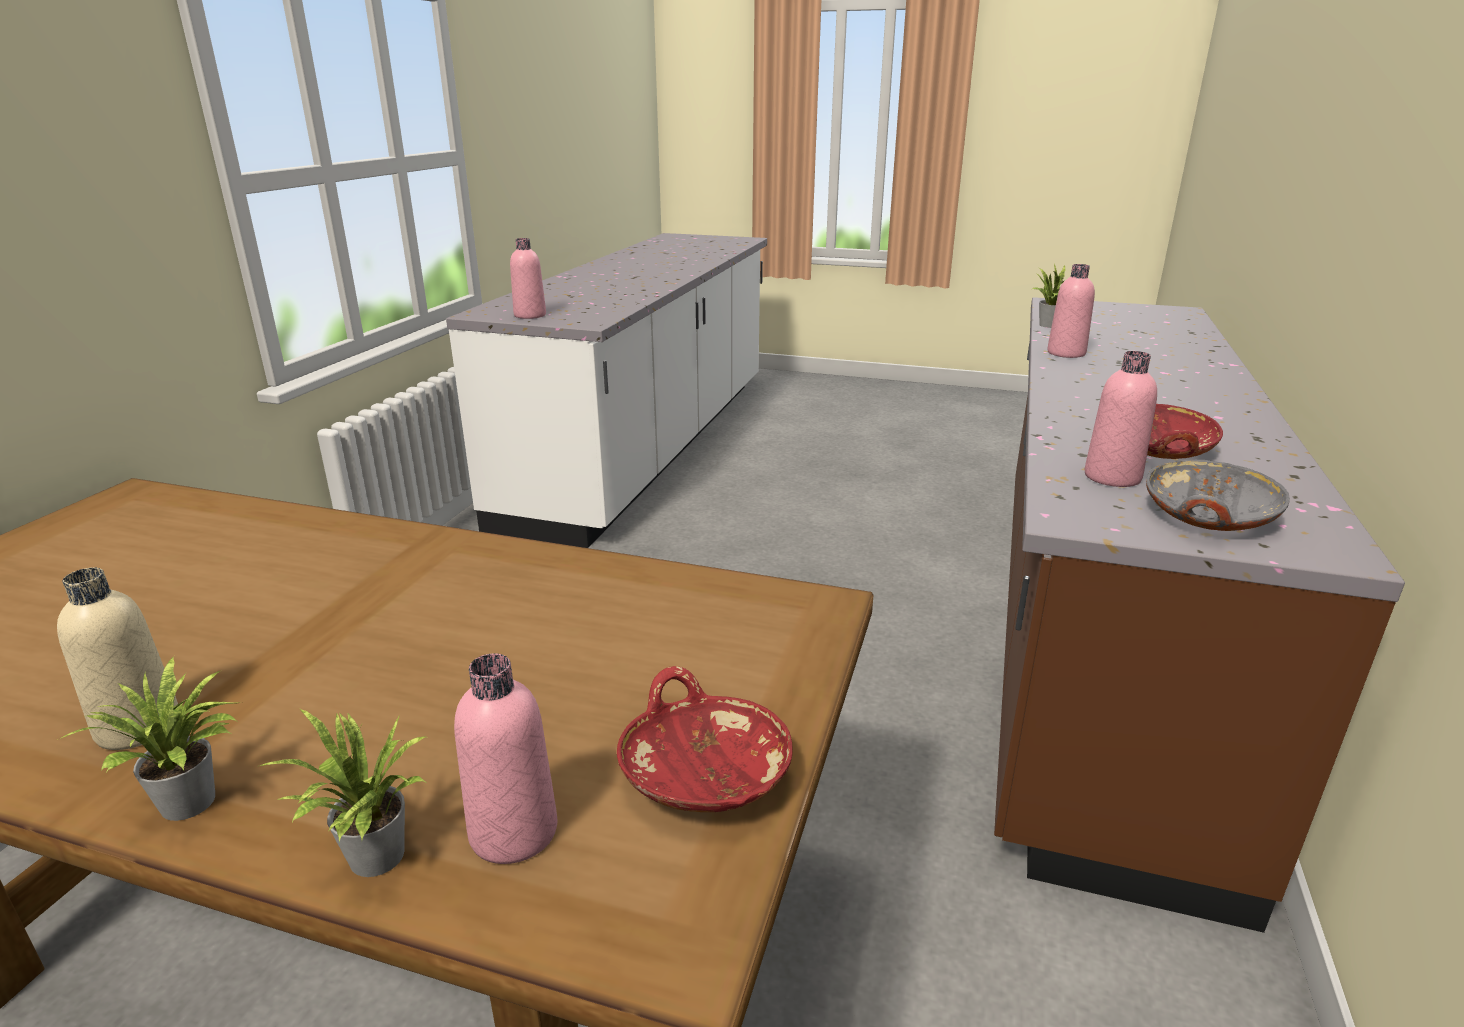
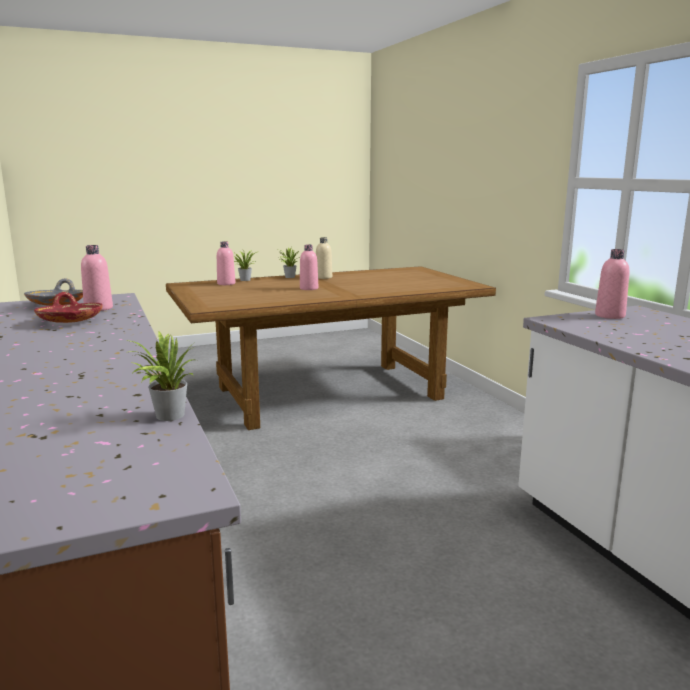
camera: 140 degrees right, 10 degrees down
(703, 772) = (199, 291): red bowl -> none
(1066, 353) = (136, 375): pink bottle -> pink bottle (309, 288)

